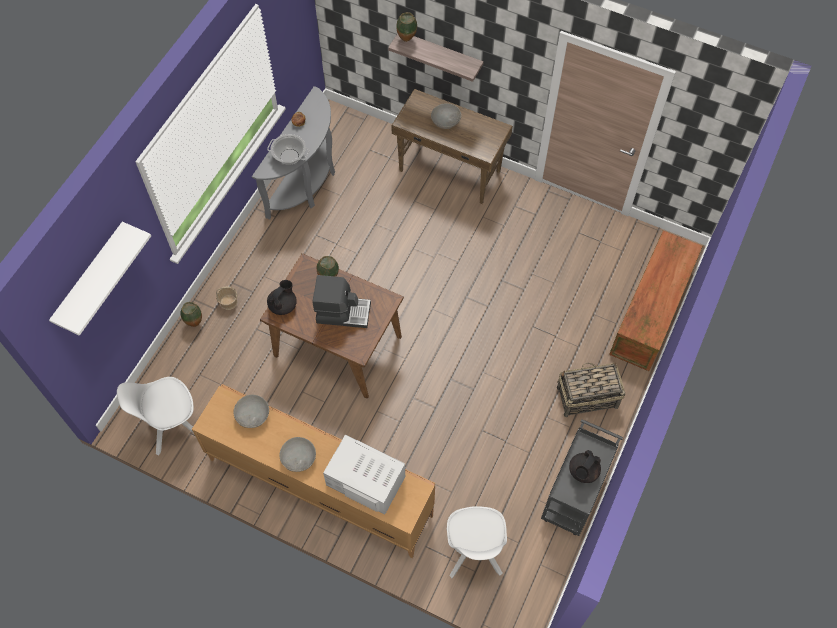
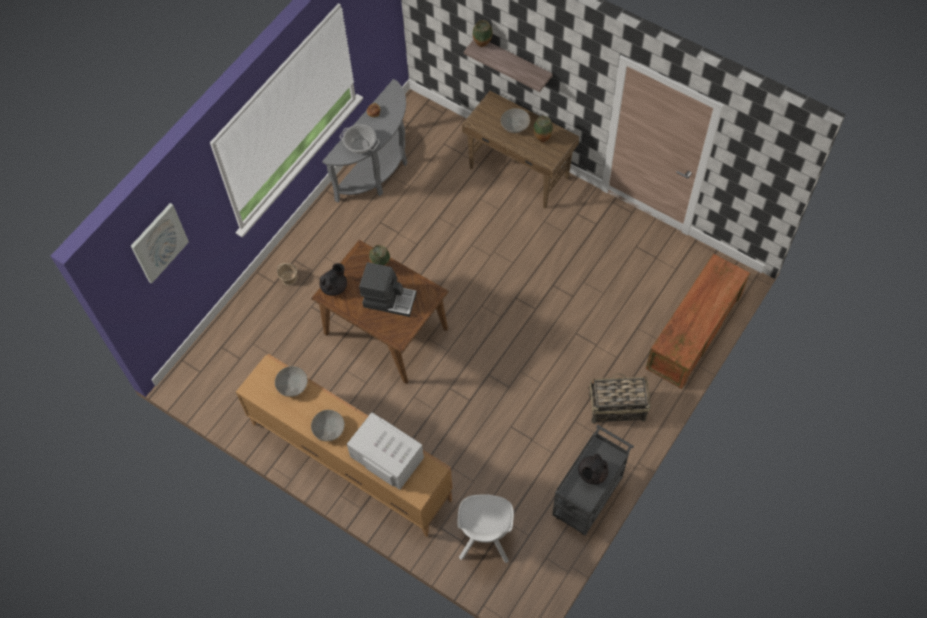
camera: 10 degrees right, 0 degrees up
(90, 277) = (159, 242): white shelf -> picture
(172, 426) = (222, 388): white chair -> none
(194, 323) = (254, 294): vase -> vase (542, 139)

